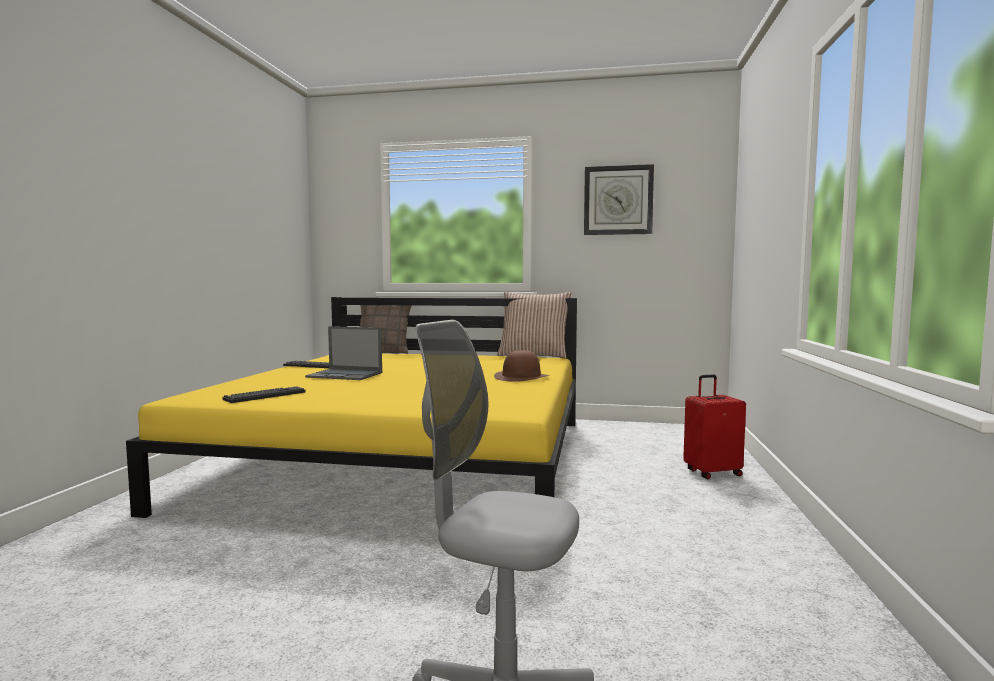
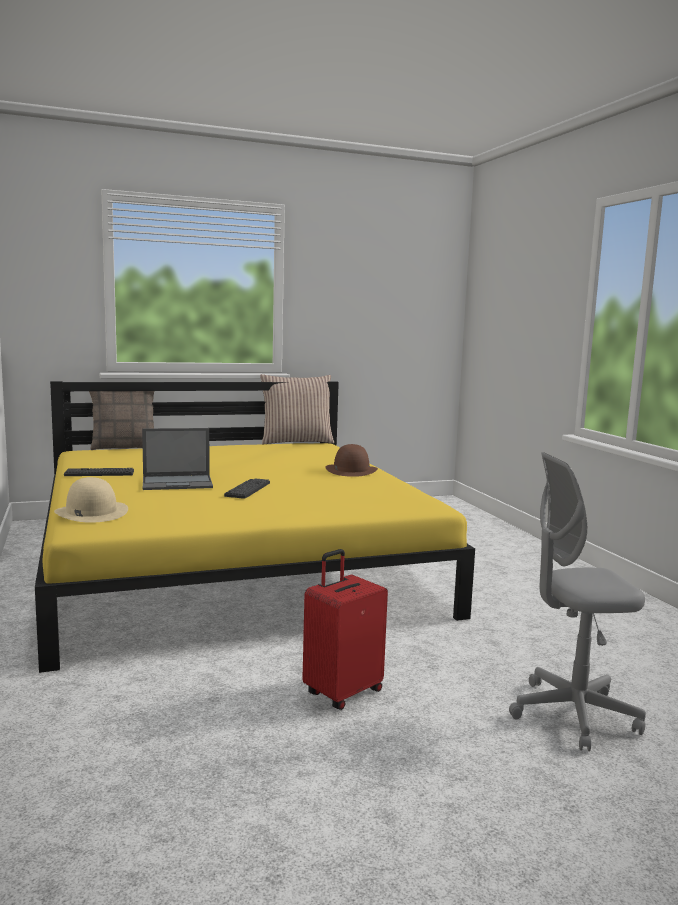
camera: 30 degrees left, 5 degrees up
(223, 387) = (91, 512): none -> beige hat
(265, 395) = (167, 516): keyboard -> keyboard (247, 489)
(618, 200) = (368, 281): wall clock -> none
(712, 473) = (493, 538): red suitcase -> red suitcase (342, 692)

